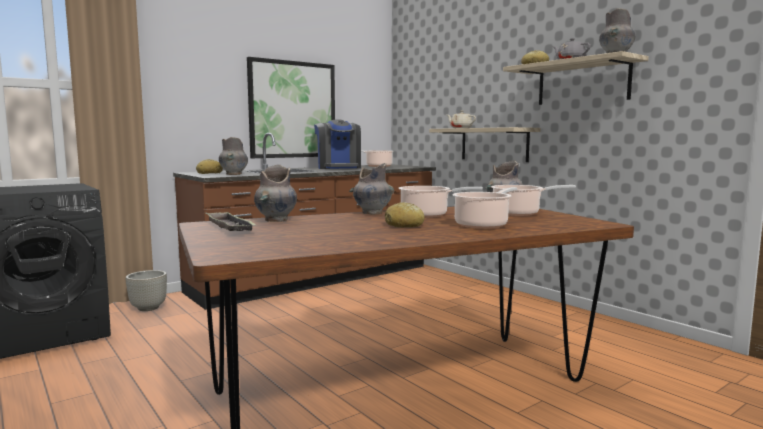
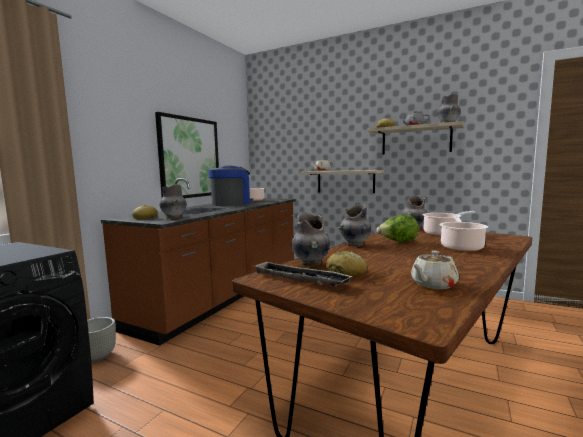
camera: 25 degrees left, 0 degrees up
(325, 242) = (433, 284): none -> beige teapot
(338, 168) = (231, 203): coffee machine -> coffee machine turned 105 degrees counterclockwise
(404, 225) = (419, 255): bread -> bread (346, 273)
(427, 215) = (398, 242): cooking pot -> lettuce

